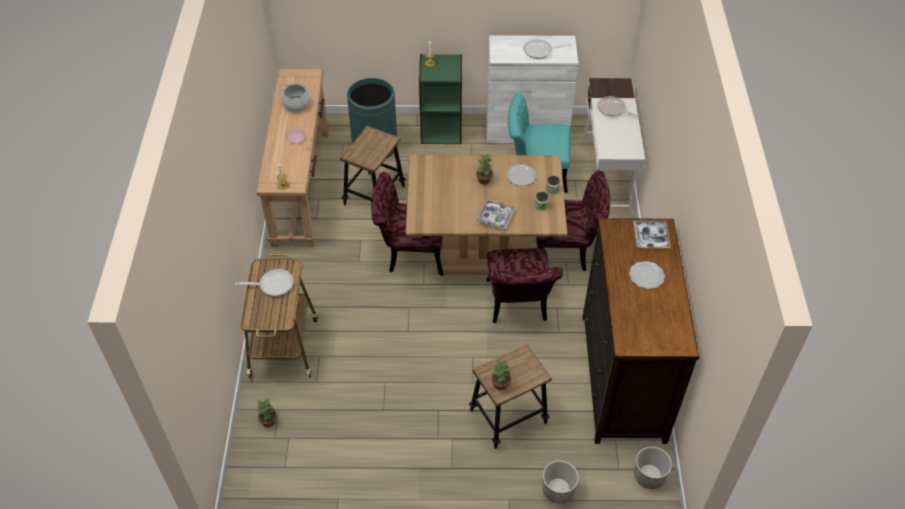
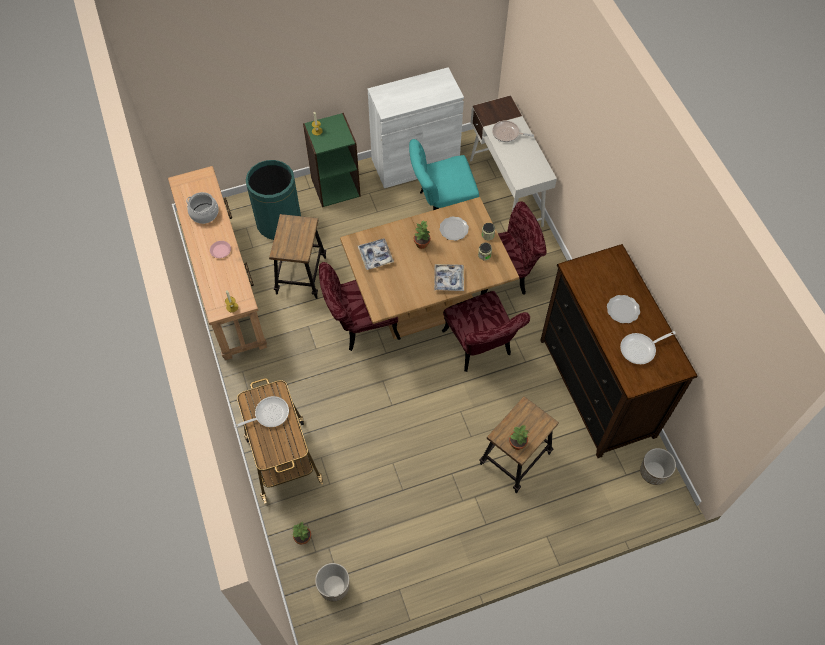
camera: 20 degrees left, 10 degrees up
(540, 51) = (423, 93): frying pan -> frying pan (640, 349)
(558, 490) = (584, 512): planter -> planter (334, 587)
(651, 237) = (611, 269): tray -> tray (375, 256)

